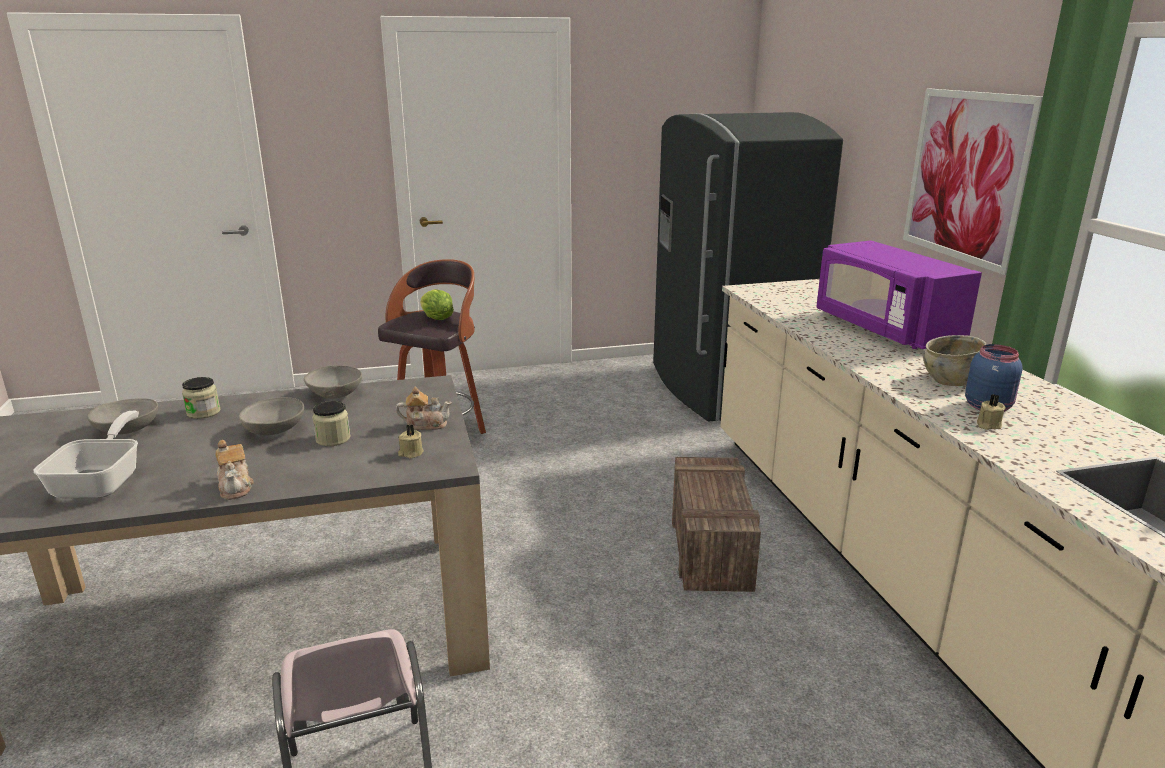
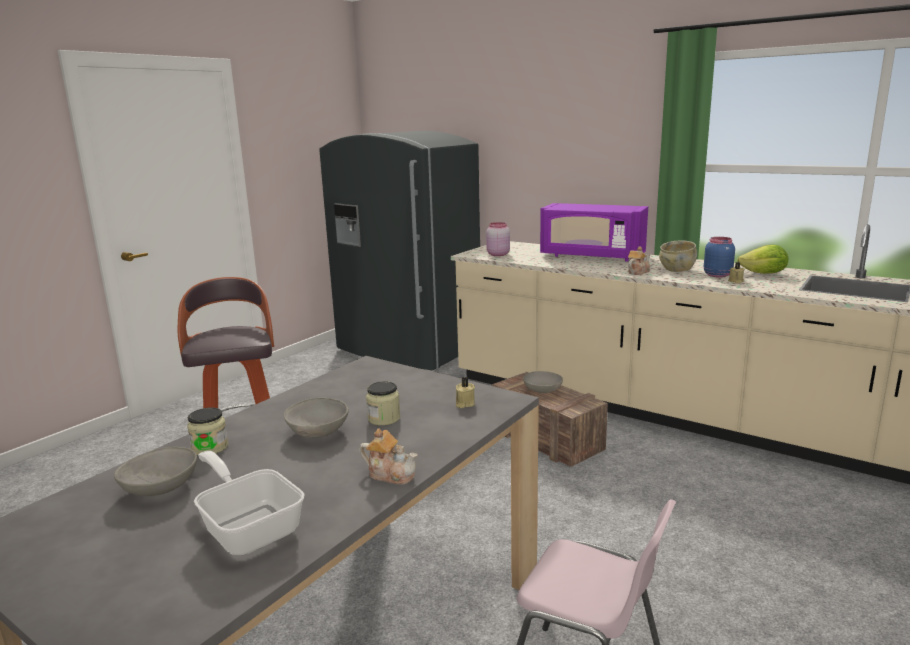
camera: 40 degrees left, 5 degrees down
(336, 394) = (305, 394): grey bowl -> grey bowl (542, 390)
(425, 424) = (429, 386): teapot -> teapot (637, 272)
(436, 319) = (235, 333): lettuce -> lettuce (764, 274)
(776, 296) = (497, 254): none -> pink jar
(967, 177) = (599, 154): picture -> none

